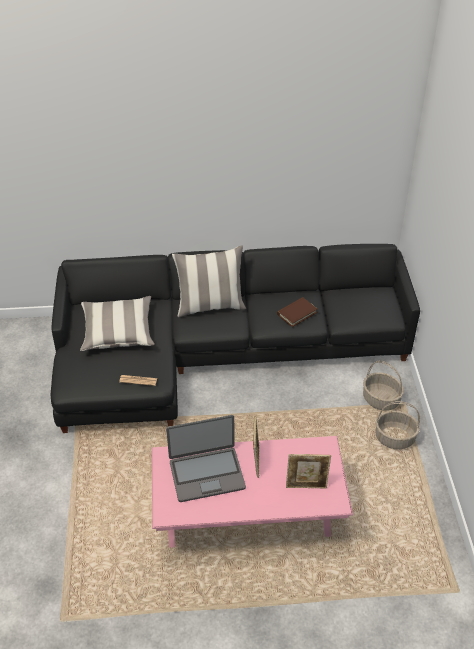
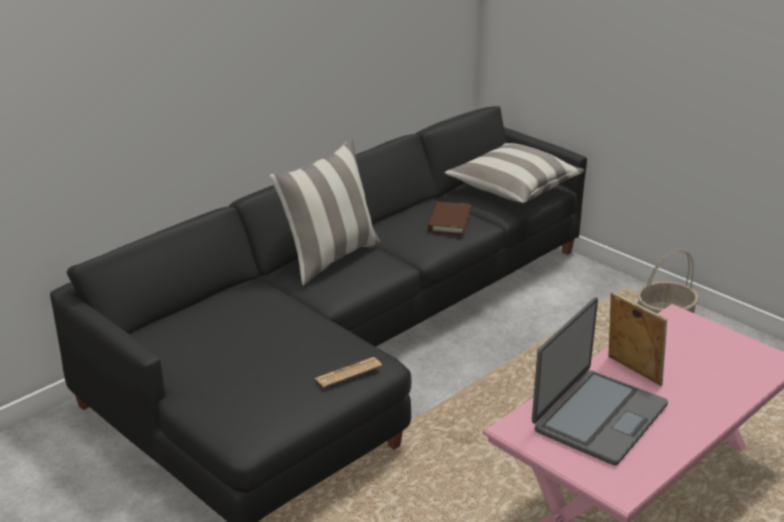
camera: 40 degrees left, 15 degrees down
(118, 332) = (239, 336): pillow -> pillow (513, 188)
(306, 486) = (722, 363): picture frame -> none
(381, 399) = (599, 296): basket -> none

